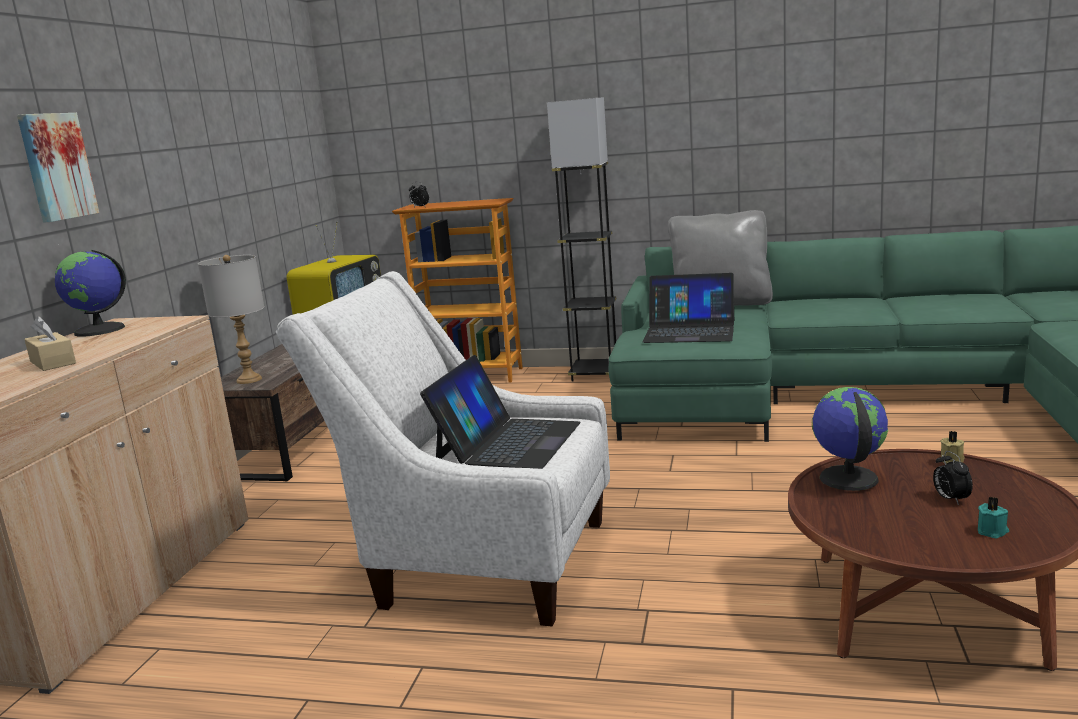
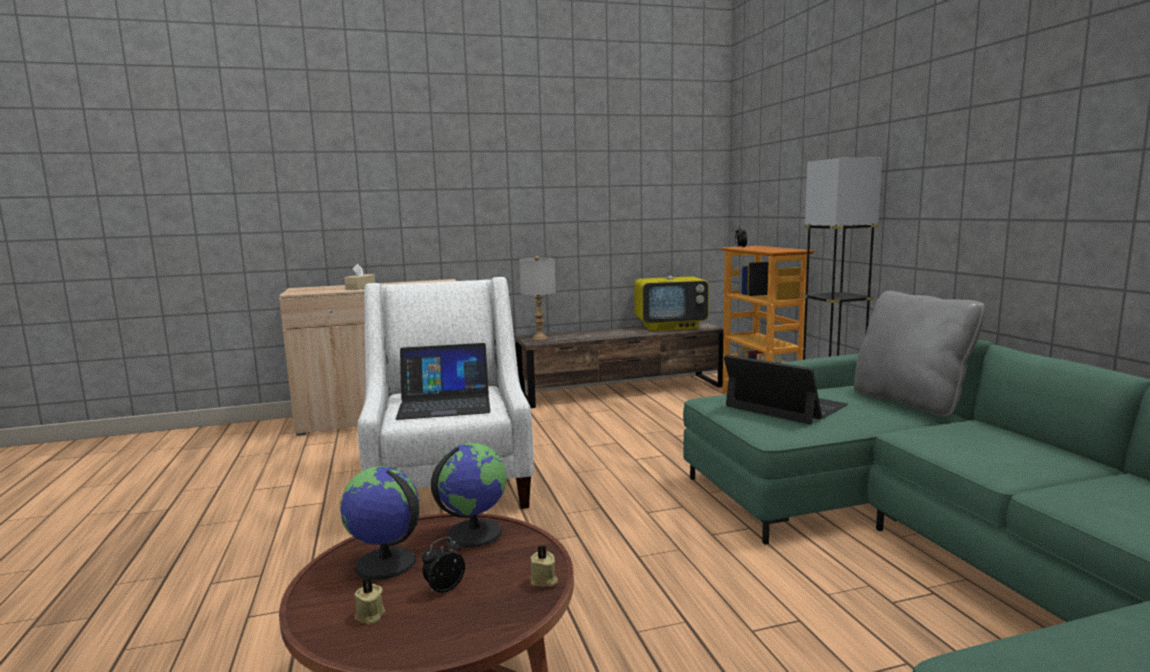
camera: 60 degrees right, 5 degrees down
(56, 166) = (435, 192): picture -> none
(100, 330) = (426, 281): globe -> globe (385, 564)
(690, 331) = (785, 406): laptop -> laptop turned 150 degrees clockwise
(993, 531) = (370, 616): turquoise candle -> beige candle

